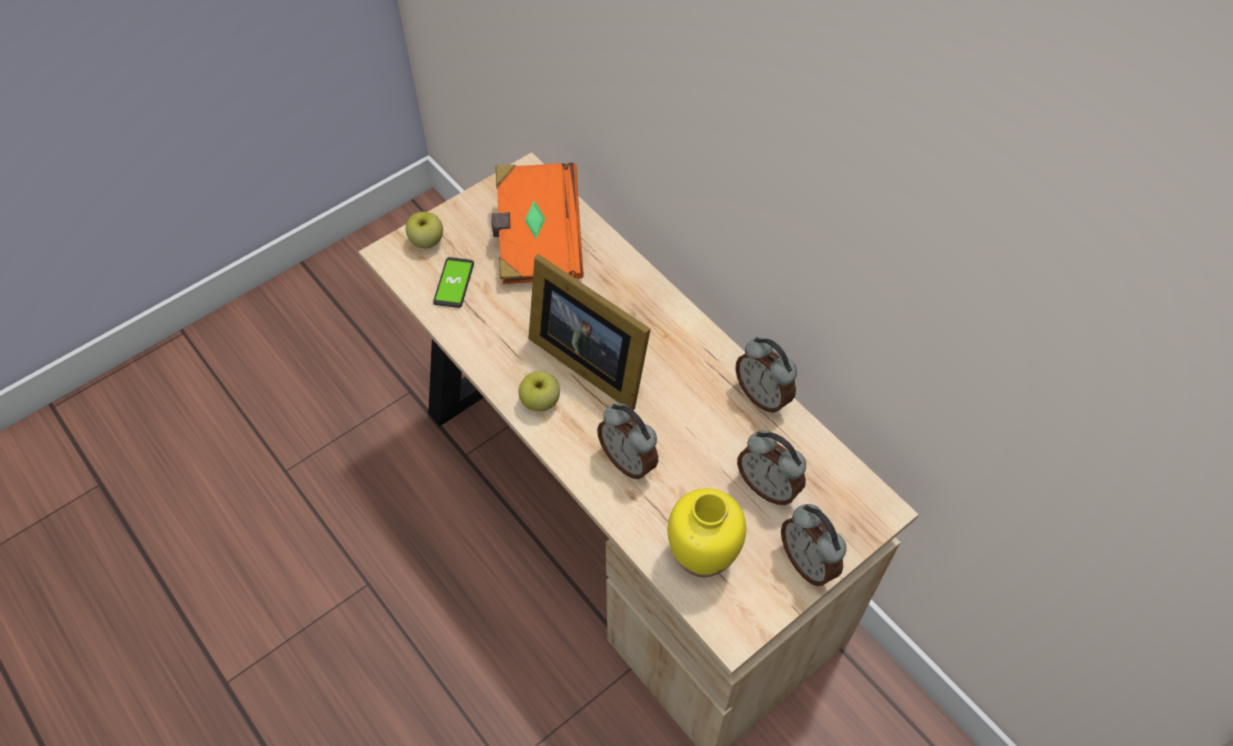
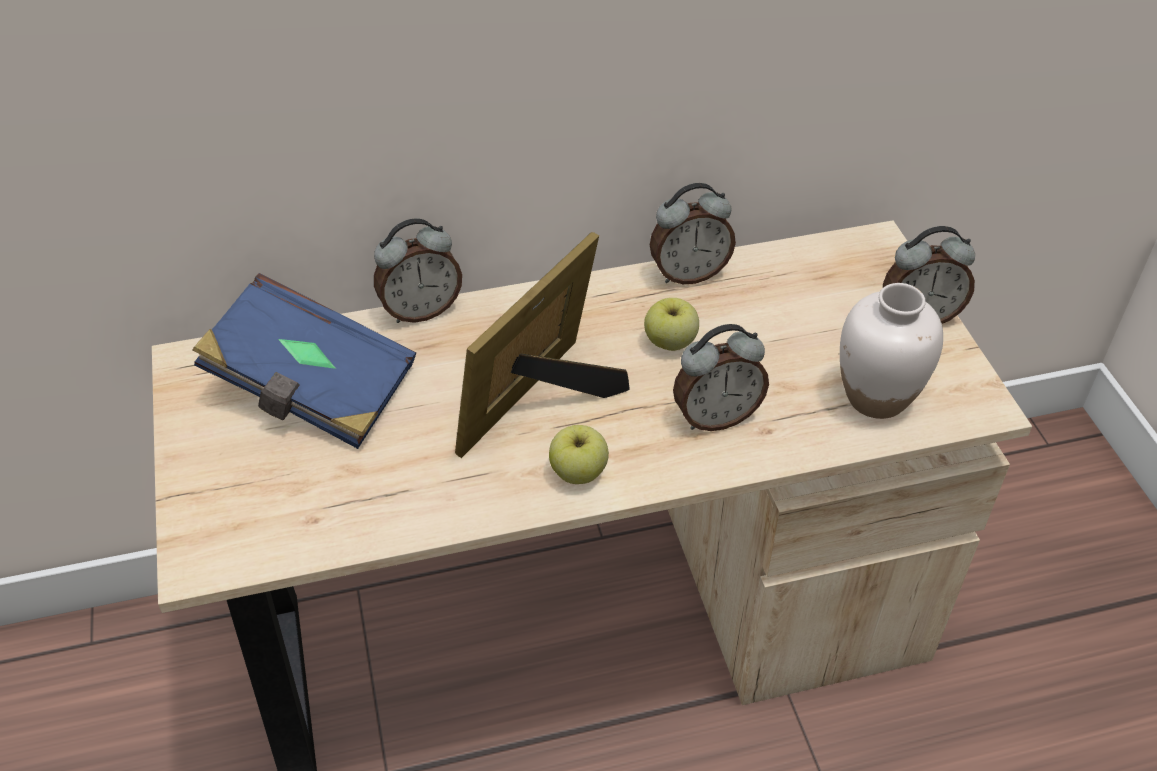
camera: 65 degrees left, 10 degrees down
(426, 241) = (212, 510): apple -> apple (670, 342)
(454, 283) = (315, 502): phone -> none
(537, 240) = (312, 389): orange book -> blue book
(588, 359) = (542, 403): picture frame -> picture frame turned 150 degrees clockwise
(702, 555) = (875, 397): yellow vase -> white vase
(768, 486) = (810, 312): alarm clock -> alarm clock (421, 310)

